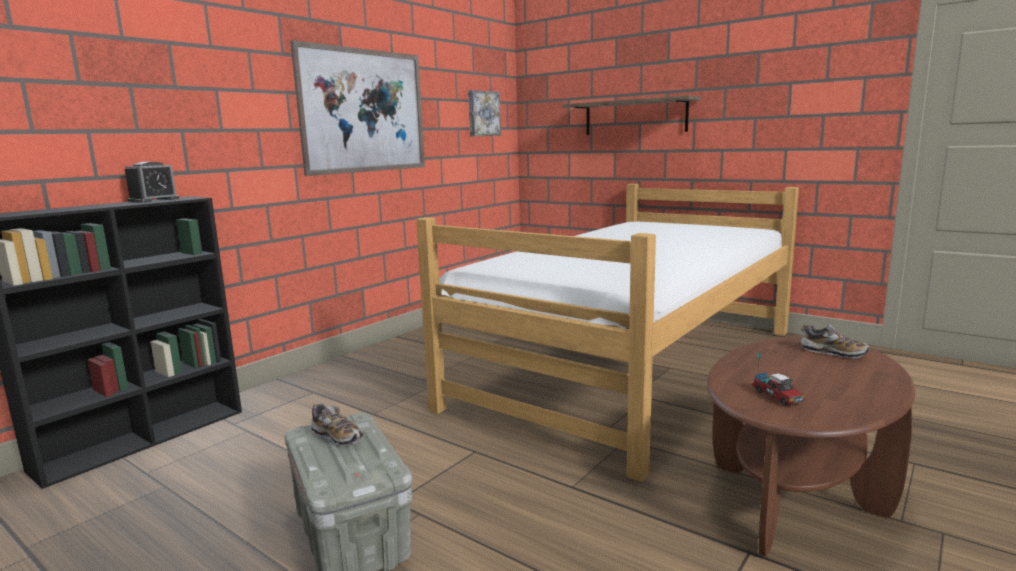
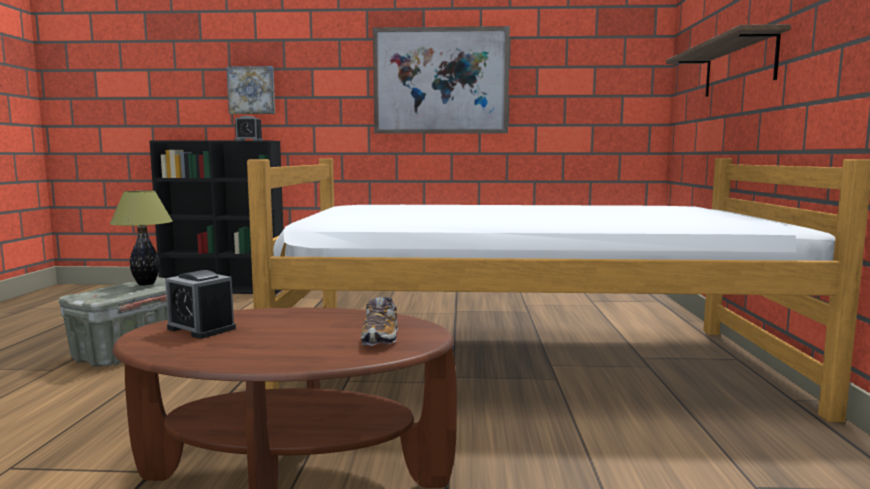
camera: 55 degrees right, 5 degrees down
(337, 437) = (146, 284): shoe -> table lamp
(483, 113) = (605, 80): picture -> picture (252, 90)
(777, 397) = (201, 328): toy truck -> alarm clock

